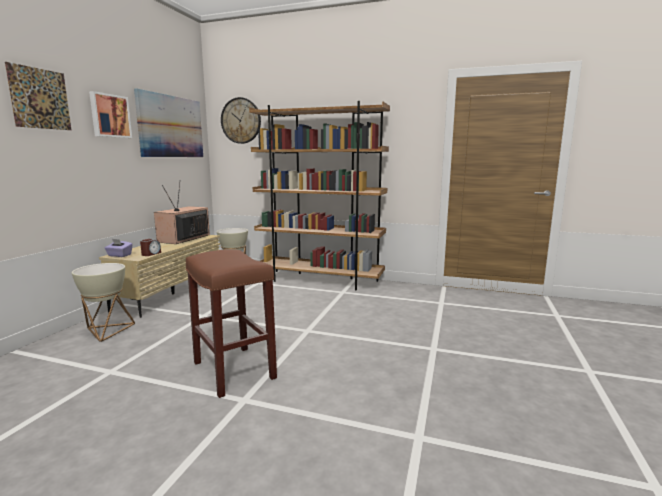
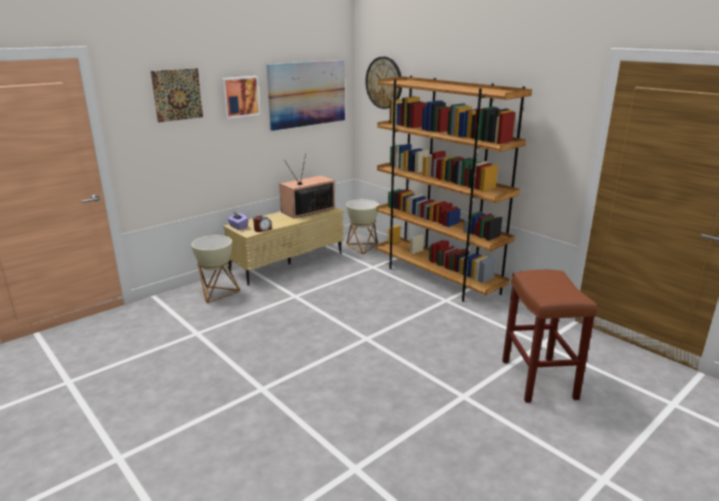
camera: 30 degrees right, 10 degrees up
(235, 370) = (276, 361): brown stool -> brown stool (539, 380)

